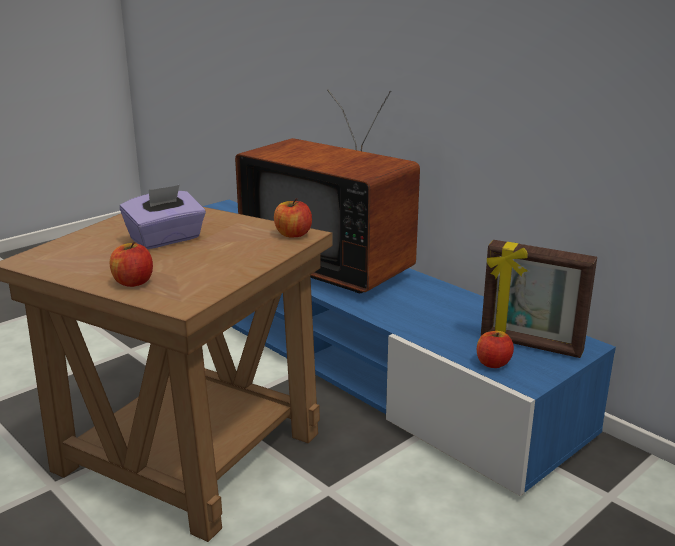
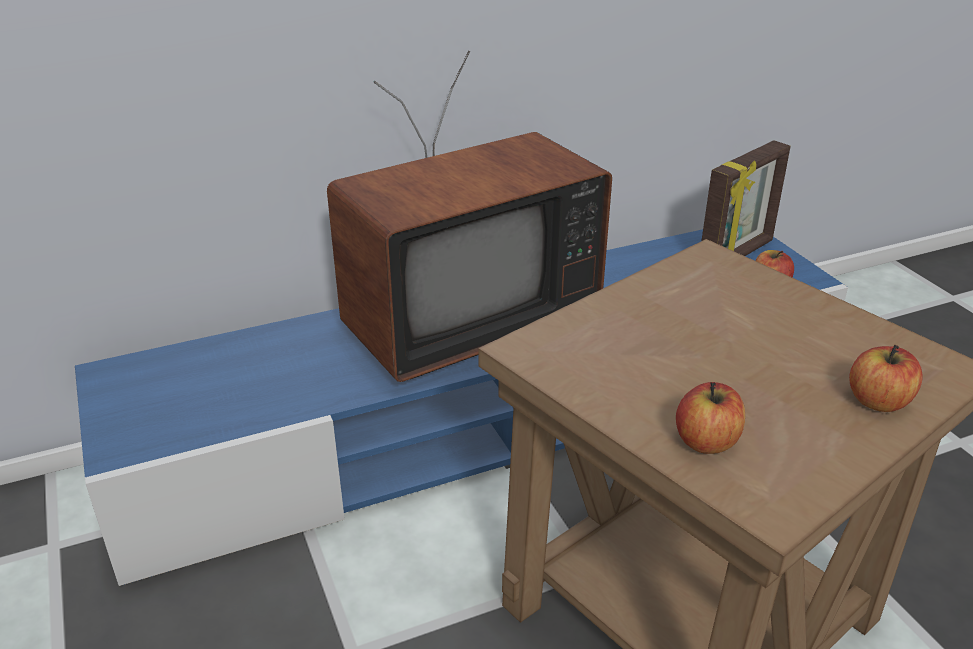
camera: 70 degrees left, 10 degrees up
(166, 239) = (703, 359): purple tissue box -> none
(293, 234) = (710, 263): apple -> apple (706, 441)

